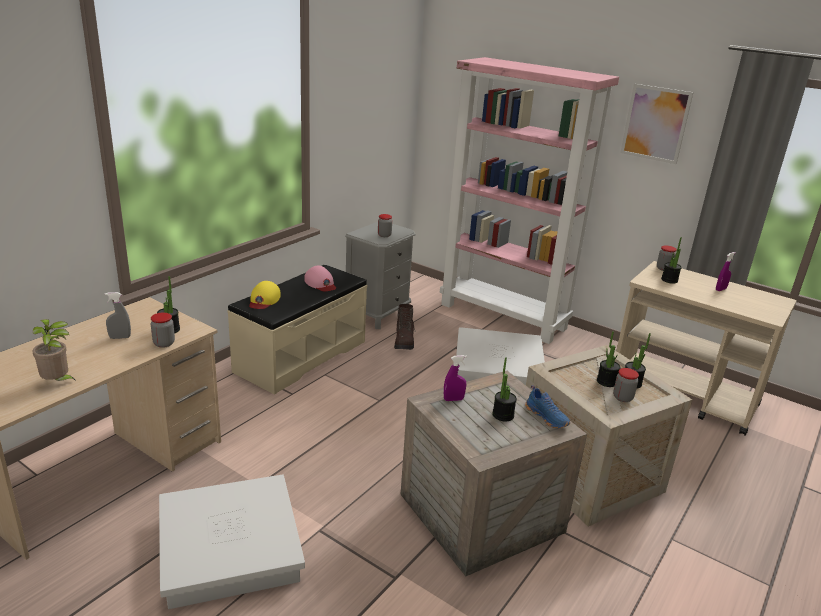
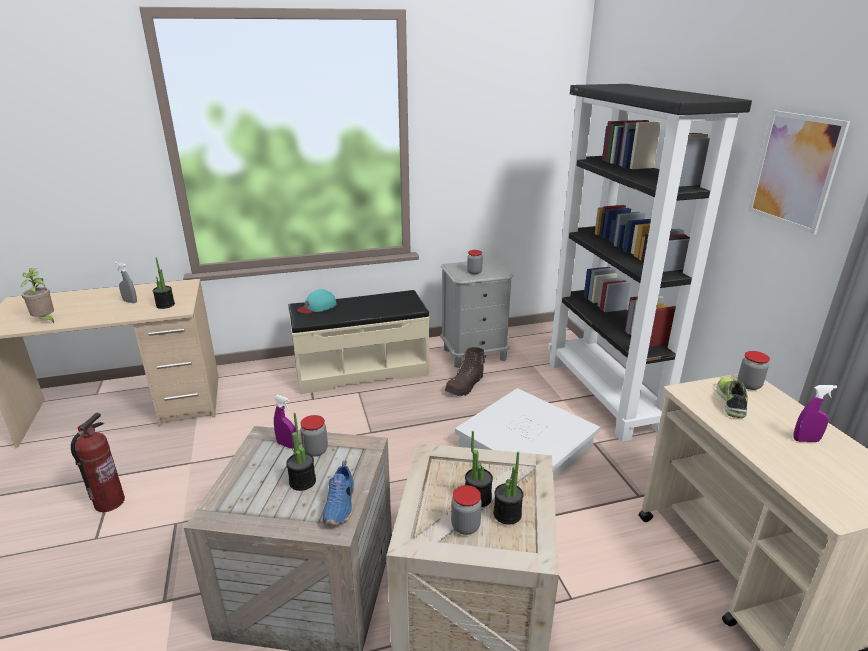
camera: 40 degrees right, 0 degrees up
(164, 343) = (144, 314): jar -> jar (315, 450)
(229, 547) = (109, 502): white storage box -> fire extinguisher
(264, 300) = (317, 306): yellow cap -> turquoise cap
(320, 283) = (382, 305): pink cap -> none
(504, 316) = (605, 395): pink bookcase -> black bookcase
(669, 280) = (731, 401): potted plant -> shoe

